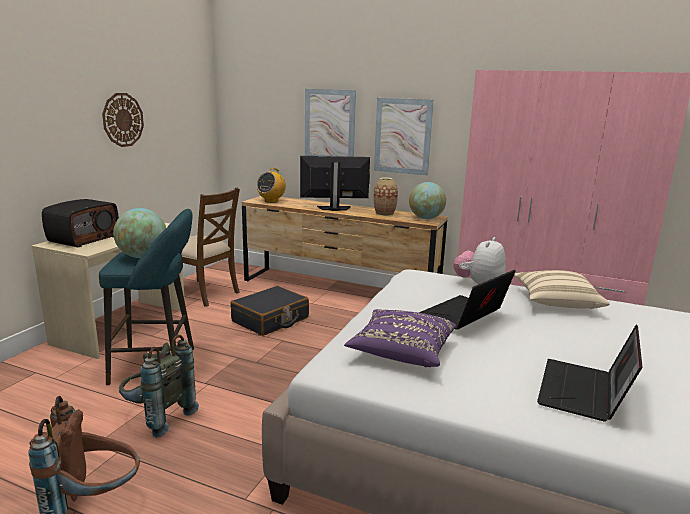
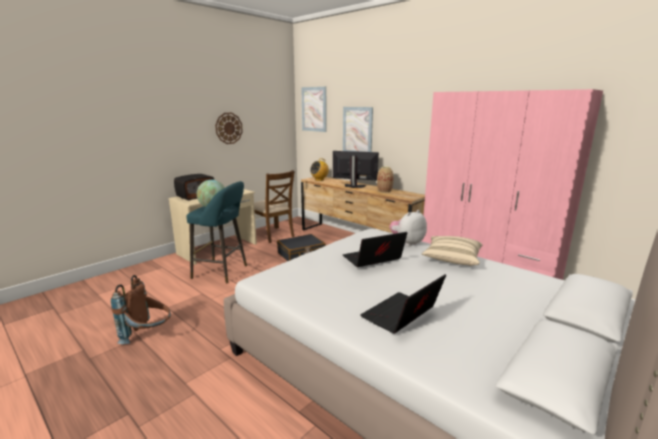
camera: 20 degrees right, 0 degrees up
(157, 417) = (204, 299): grey backpack -> none
(401, 352) = (310, 275): purple pillow -> none
(402, 136) = (401, 138): picture -> picture (314, 109)
(426, 218) = (410, 196): globe -> none

